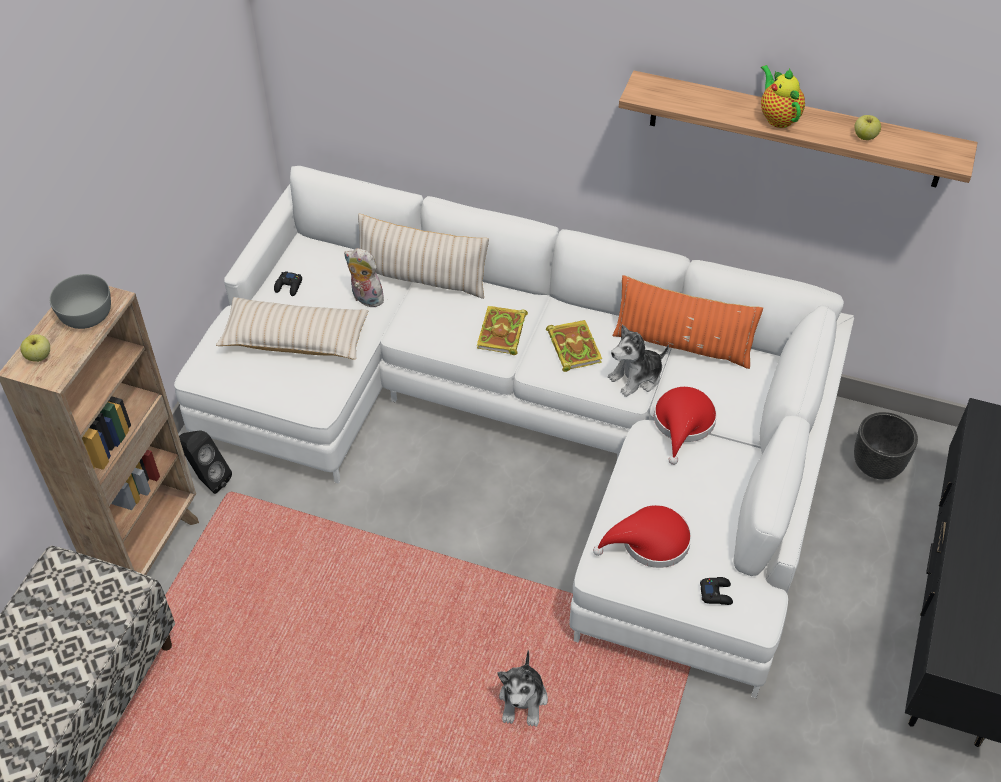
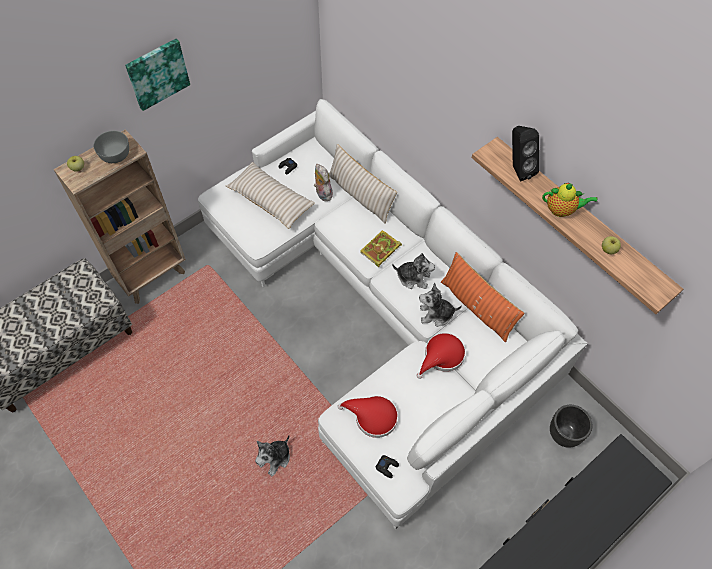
camera: 30 degrees right, 10 degrees up
(93, 170) = (157, 73): none -> picture
(208, 480) = (202, 253): black speaker -> black speaker (517, 169)
(572, 346) = (413, 277): book -> plush toy
(777, 117) = (562, 210): teapot -> teapot turned 90 degrees clockwise

